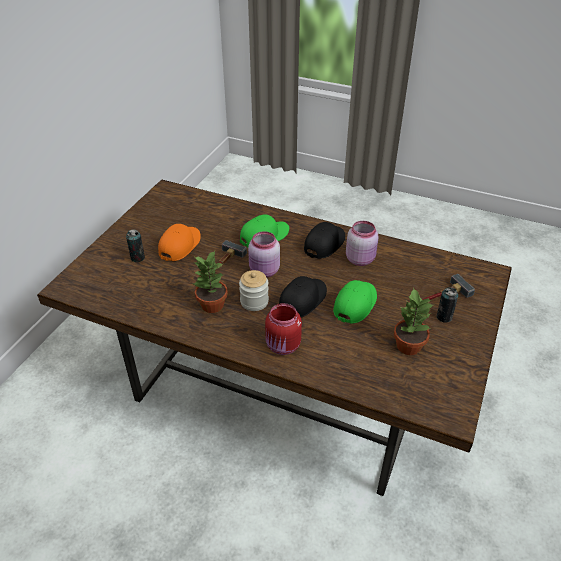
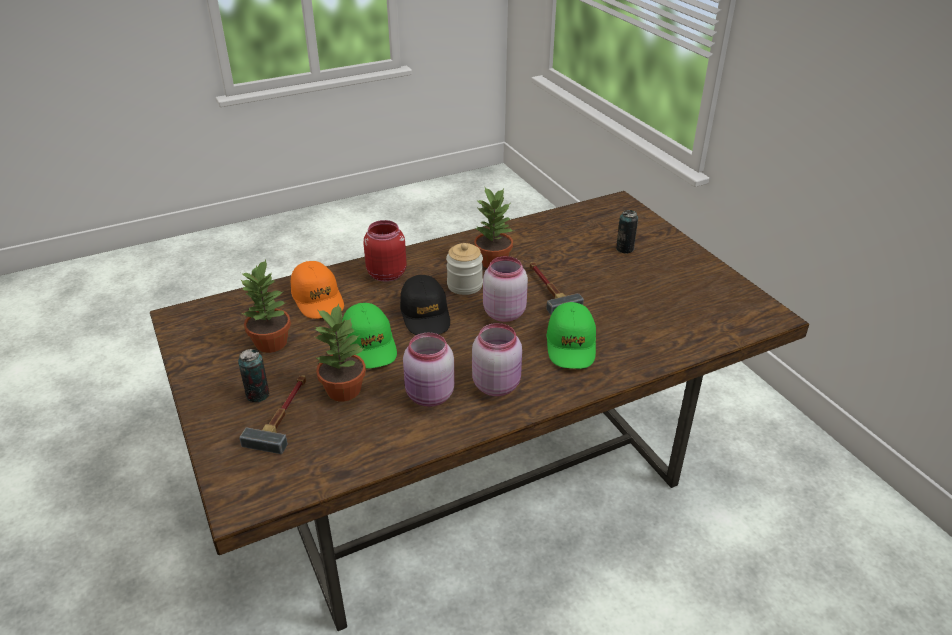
camera: 130 degrees right, 5 degrees down
(180, 245) = (619, 279): orange cap -> orange cap (318, 298)
(324, 244) = (497, 384): black cap -> pink jar
(397, 289) = (343, 389): none -> potted plant

